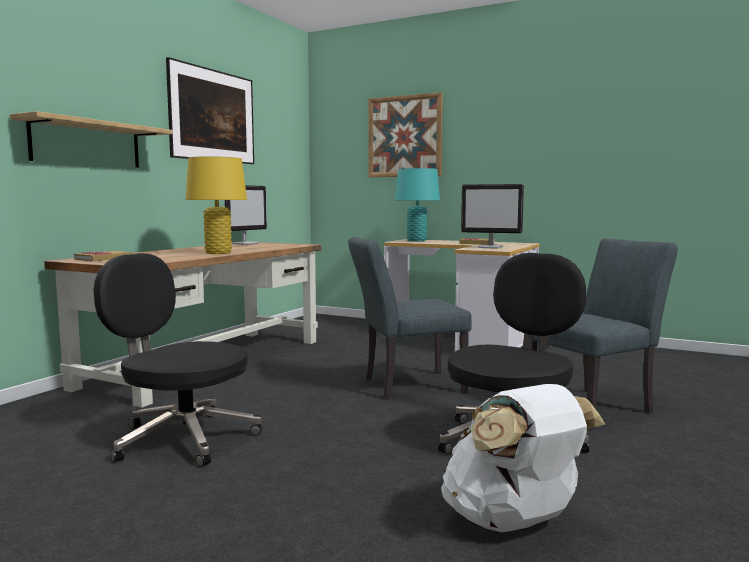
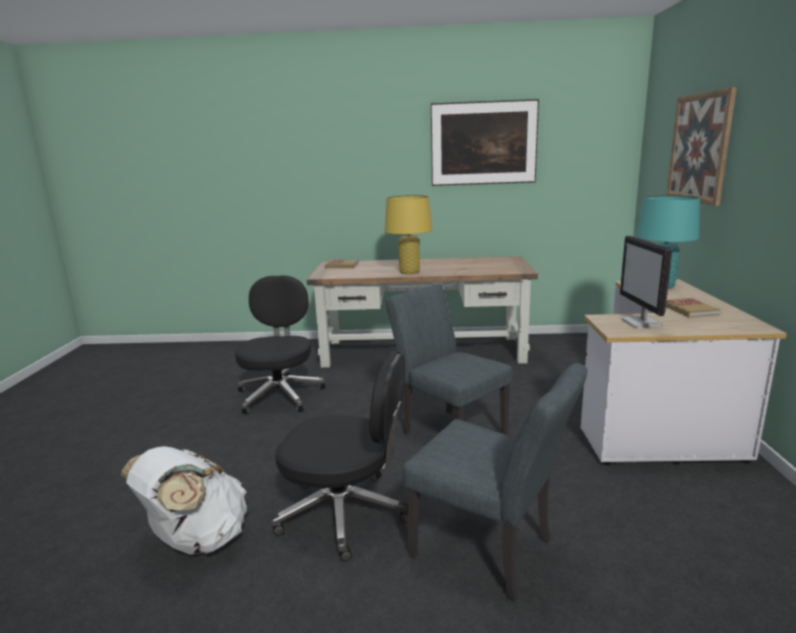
camera: 65 degrees right, 10 degrees up
(87, 144) = (356, 184): shelf -> none
(245, 244) = (496, 259): monitor -> none

